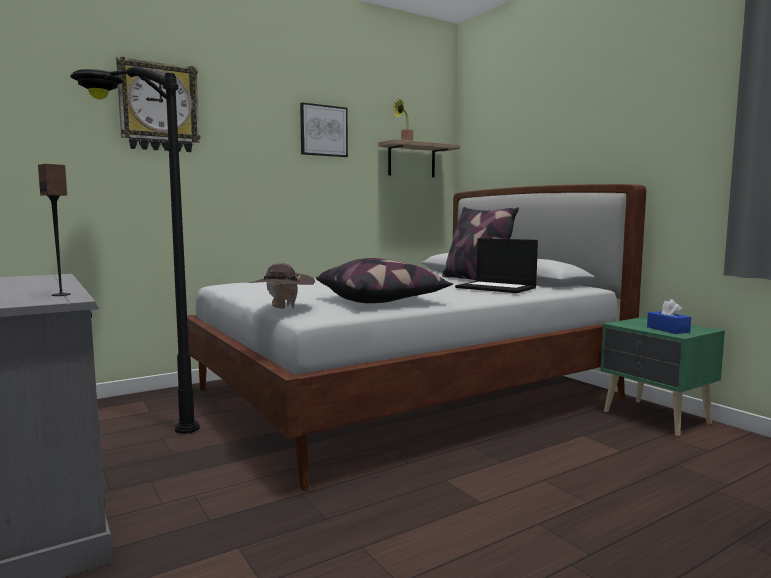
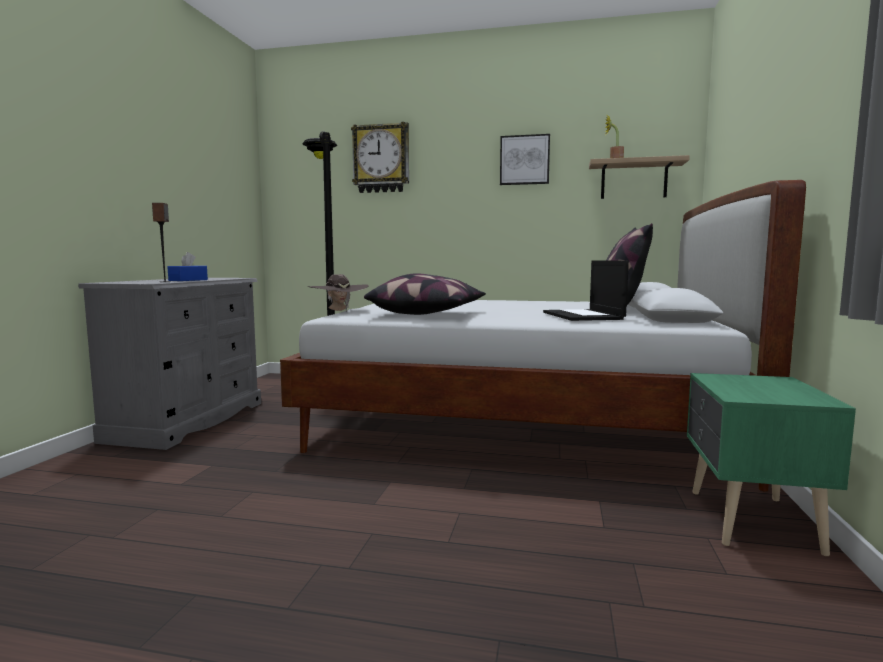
camera: 45 degrees right, 0 degrees up
(668, 329) = (750, 391): blue tissue box -> blue tissue box (188, 280)

